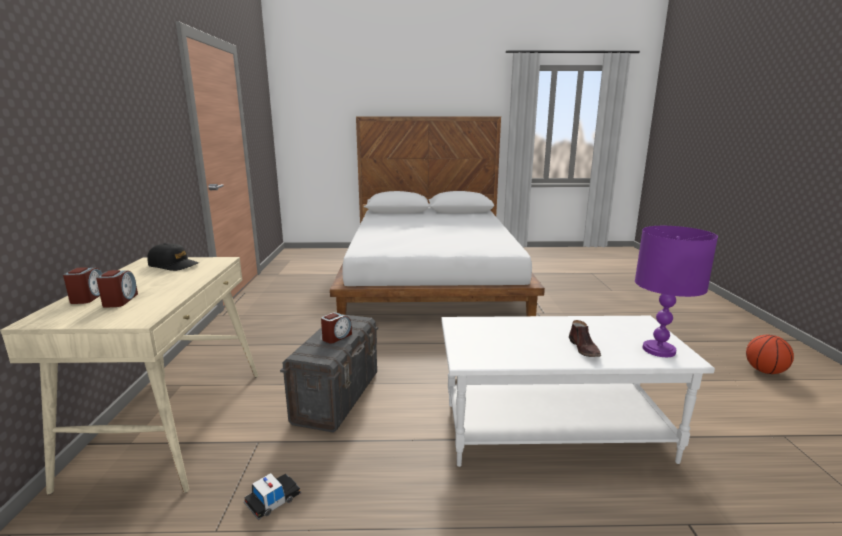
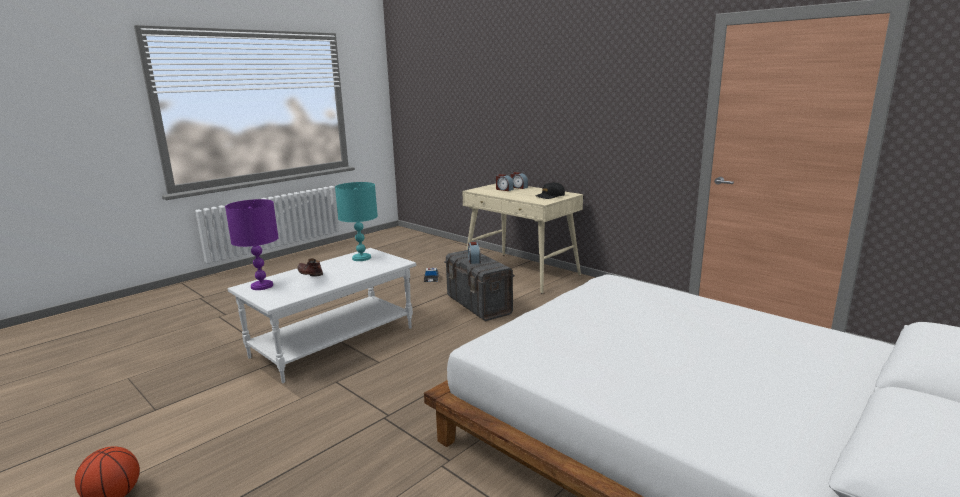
camera: 135 degrees right, 0 degrees up
(491, 348) = (362, 258): none -> turquoise table lamp

